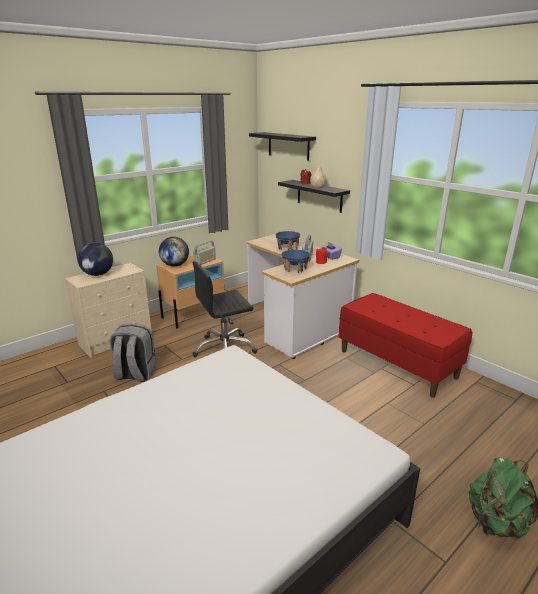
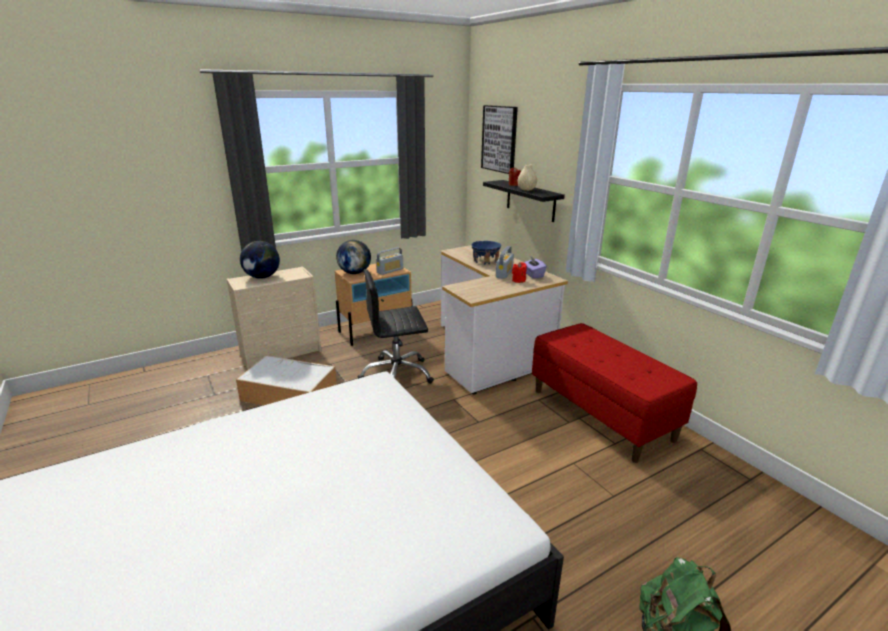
camera: 10 degrees right, 0 degrees up
(135, 374) = (288, 393): grey backpack -> storage box
(288, 146) = (499, 139): black shelf -> picture
(295, 269) = (483, 287): blue bowl -> none

